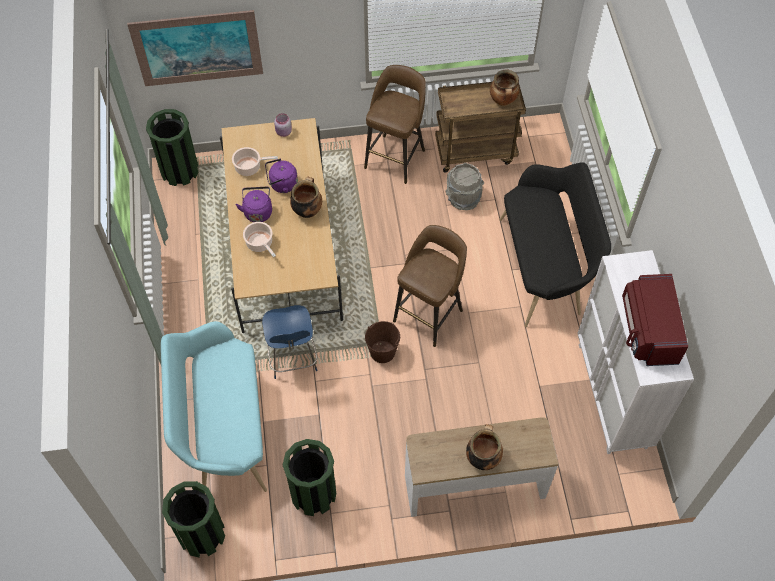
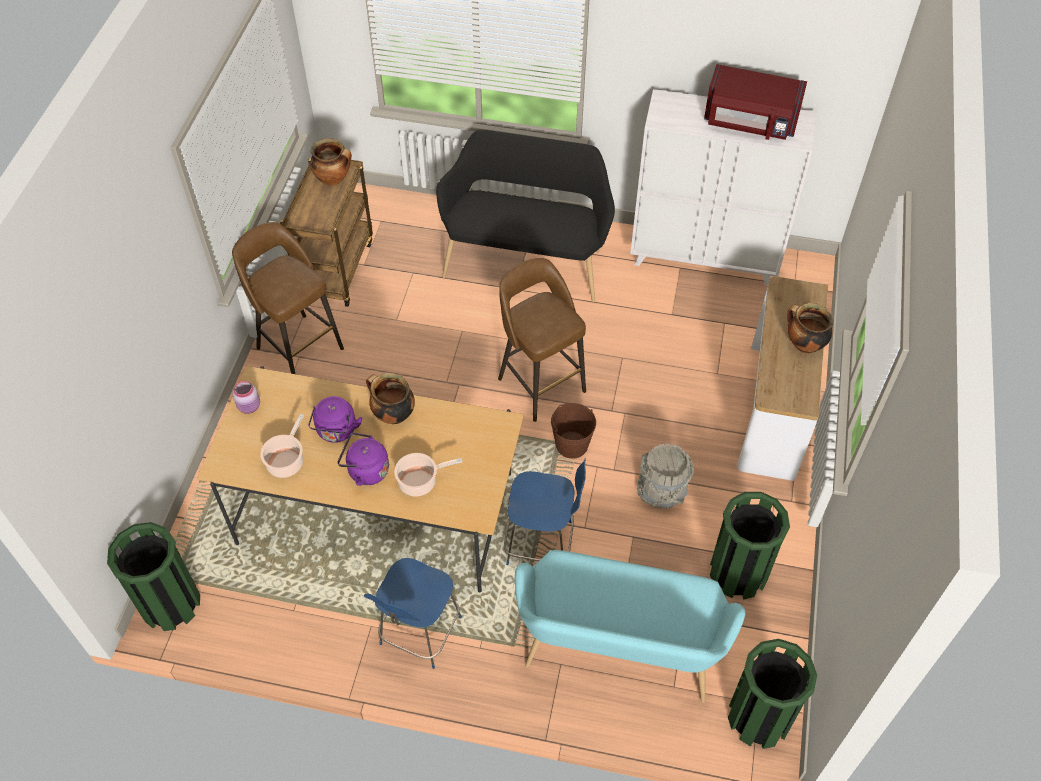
camera: 70 degrees left, 5 degrees down
(197, 48) = (100, 418): picture -> none
(201, 308) = (419, 633): none -> blue chair
(463, 198) = (396, 301): grey bucket -> grey bucket (662, 491)

